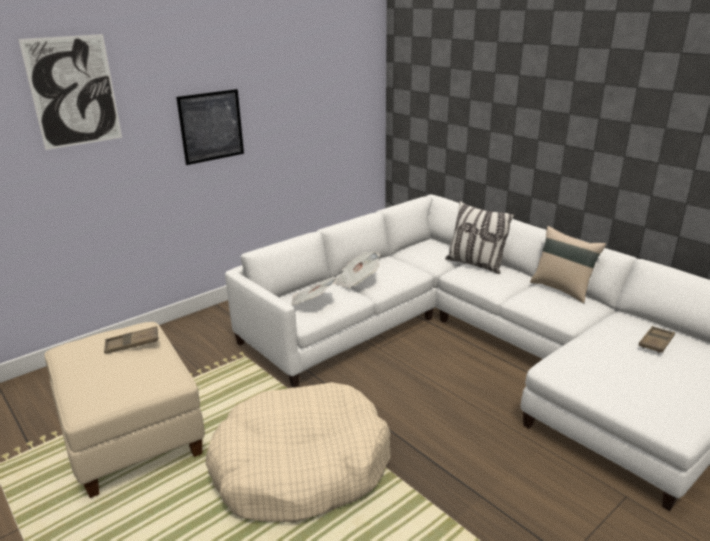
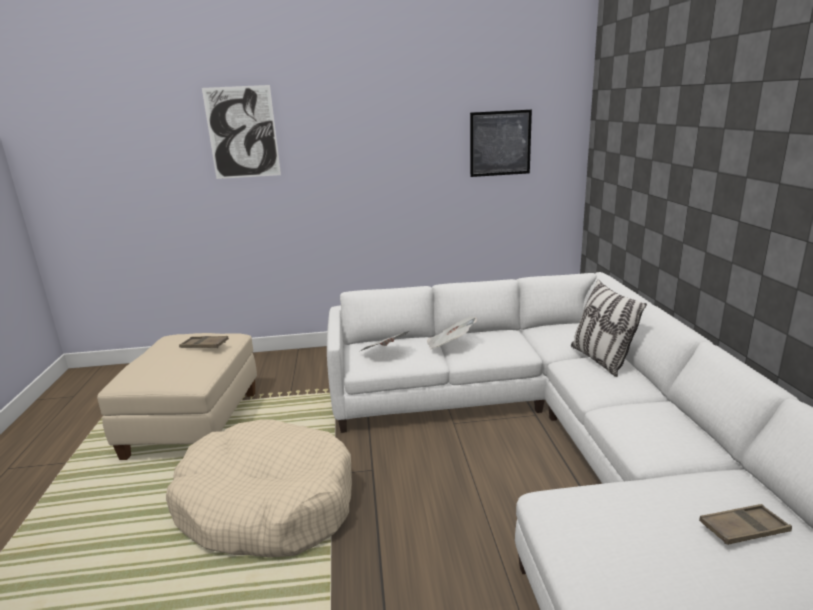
camera: 35 degrees right, 5 degrees down
(211, 126) = (367, 173): picture -> picture (500, 143)
(562, 289) = (683, 416): beige pillow -> none

